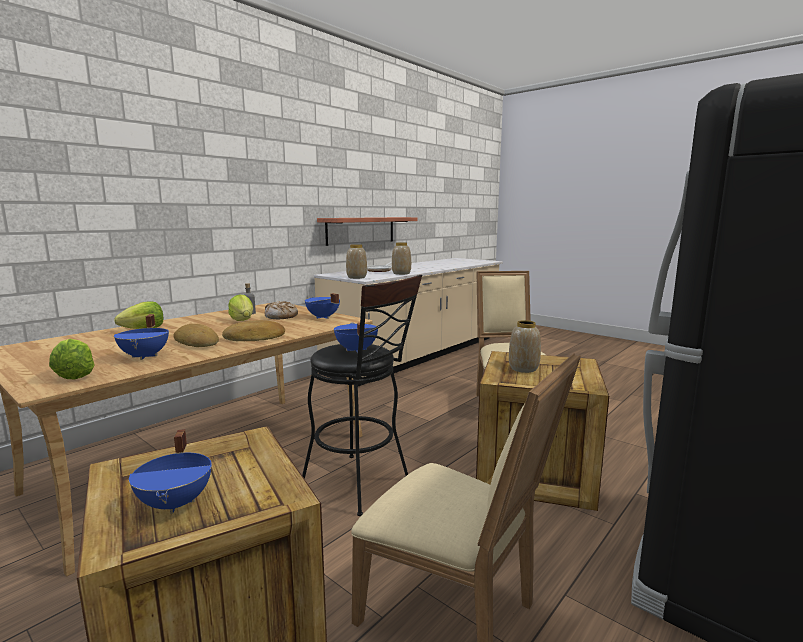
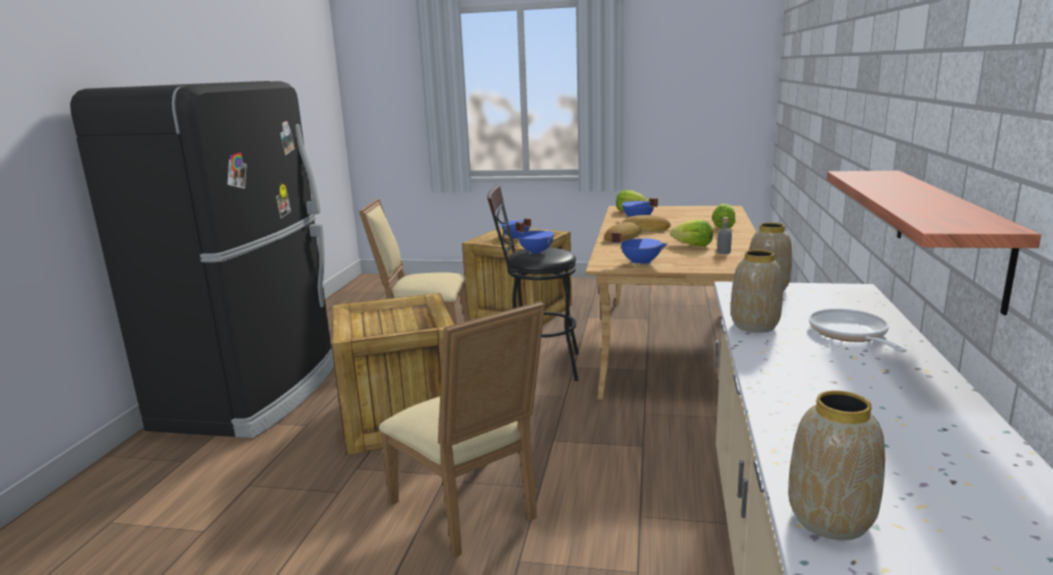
camera: 150 degrees right, 5 degrees up
(281, 317) = (679, 255): bread -> none
(524, 369) = (411, 323): vase -> vase (829, 520)

